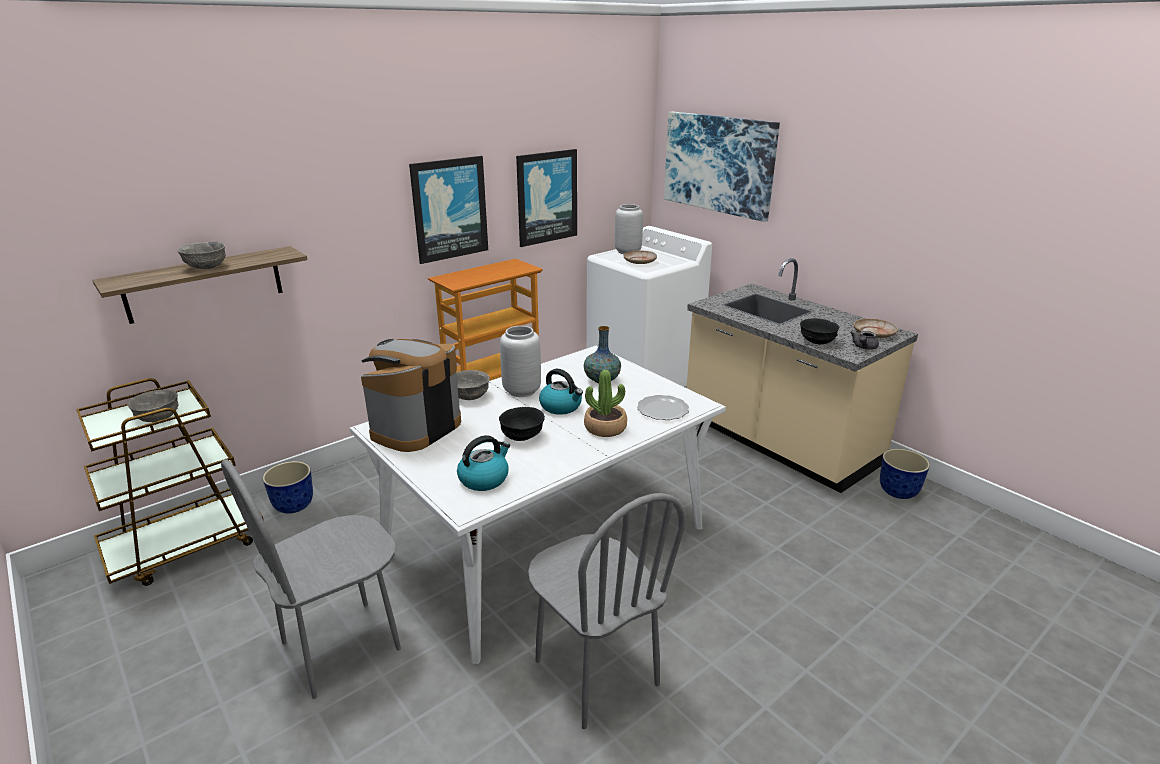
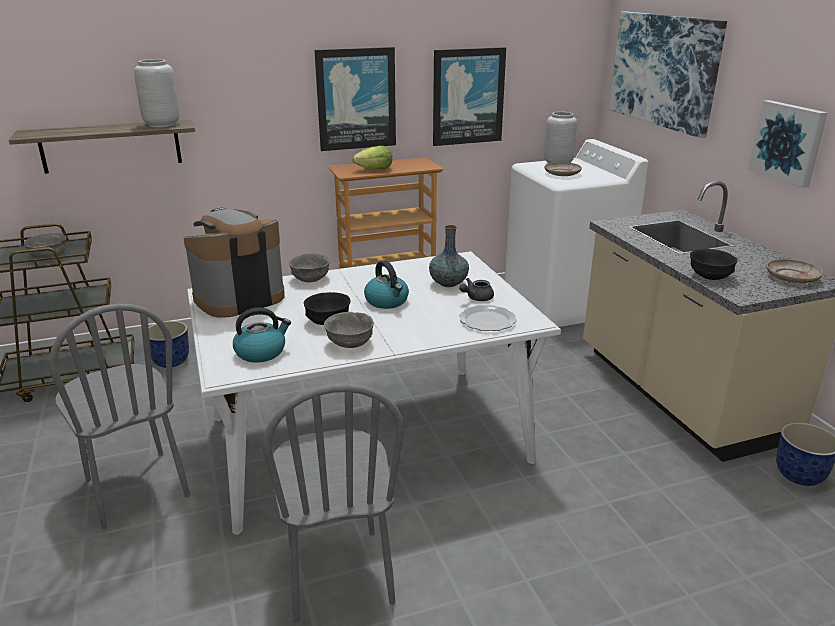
camera: 20 degrees right, 0 degrees up
(206, 267) = (106, 129): grey bowl -> grey bowl (350, 343)
(341, 646) = (136, 488): grey chair -> grey chair turned 105 degrees counterclockwise
(479, 277) = (374, 170): none -> lettuce
(521, 391) = (361, 282): grey vase -> grey vase (161, 125)
(605, 428) = (413, 328): potted plant -> none
(848, 223) = (788, 142): none -> picture
(863, 347) = (764, 290): grey teapot -> grey teapot (476, 298)

